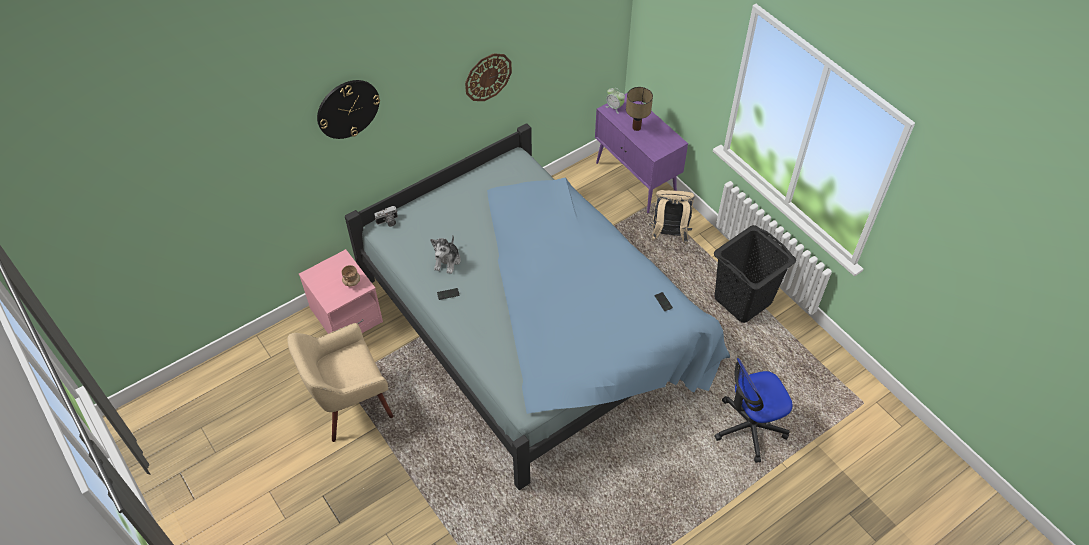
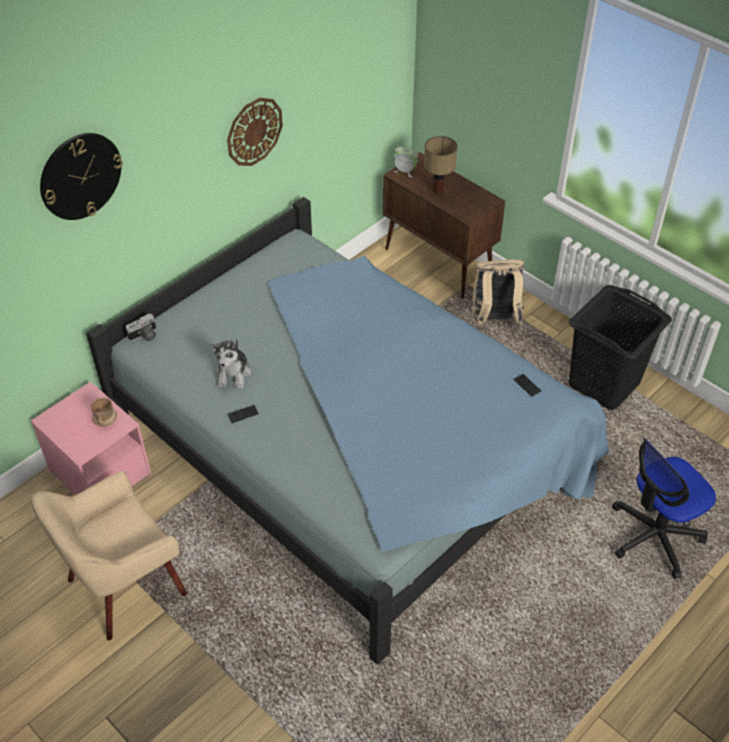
camera: 10 degrees left, 5 degrees down
(636, 180) = (439, 263): purple cabinet -> brown cabinet

